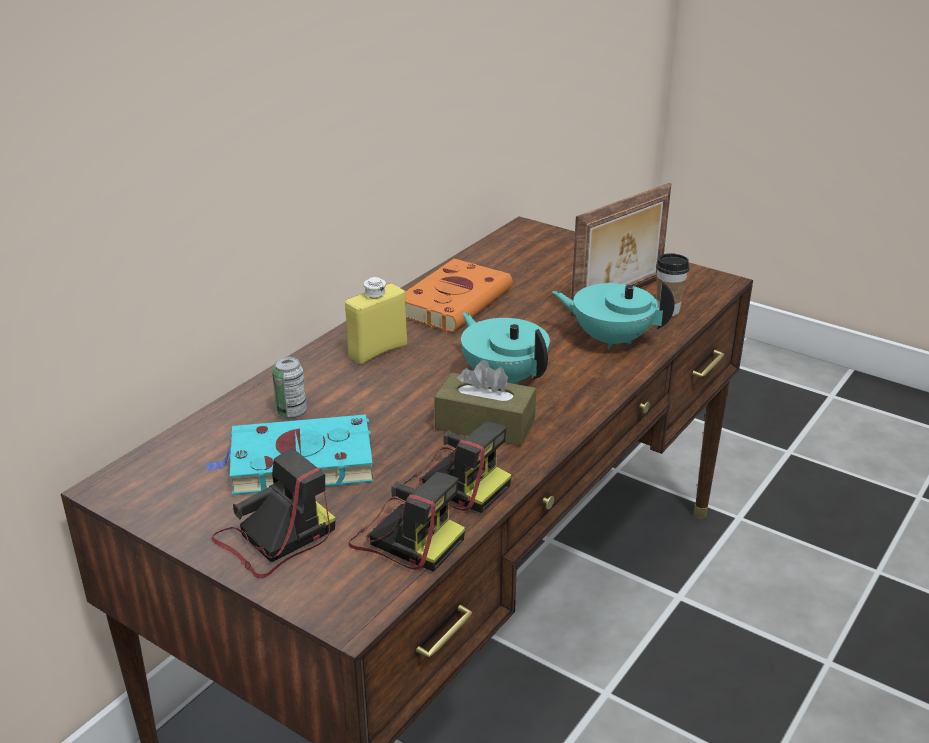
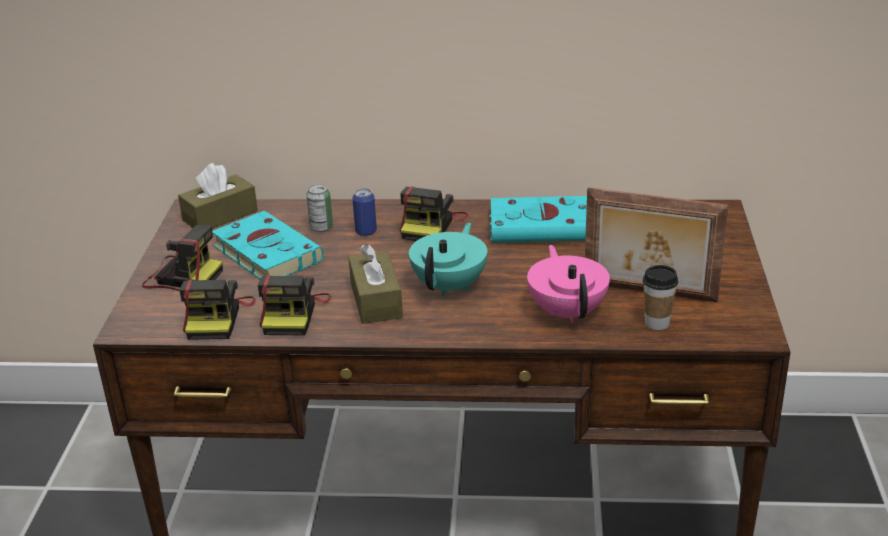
camera: 60 degrees right, 0 degrees up
(162, 470) = (220, 216): none -> brown tissue box
(339, 389) = (366, 231): none -> can
(378, 351) = (431, 226): yellow bottle -> camera
(456, 301) = (544, 227): orange book -> turquoise book
(611, 339) = (567, 311): turquoise teapot -> pink teapot

